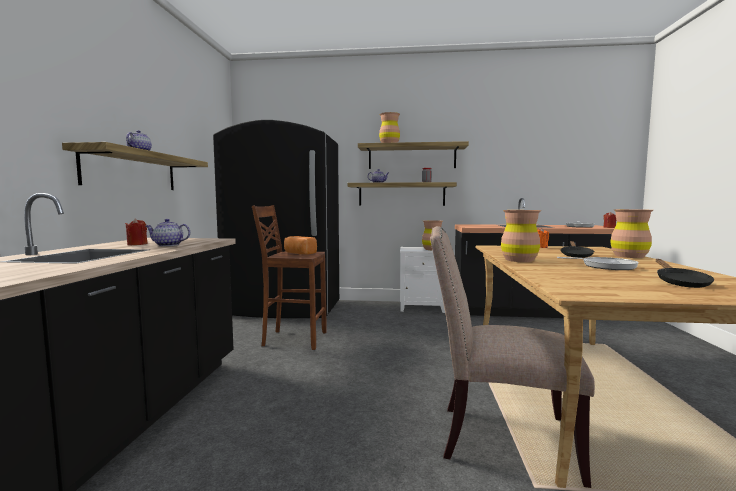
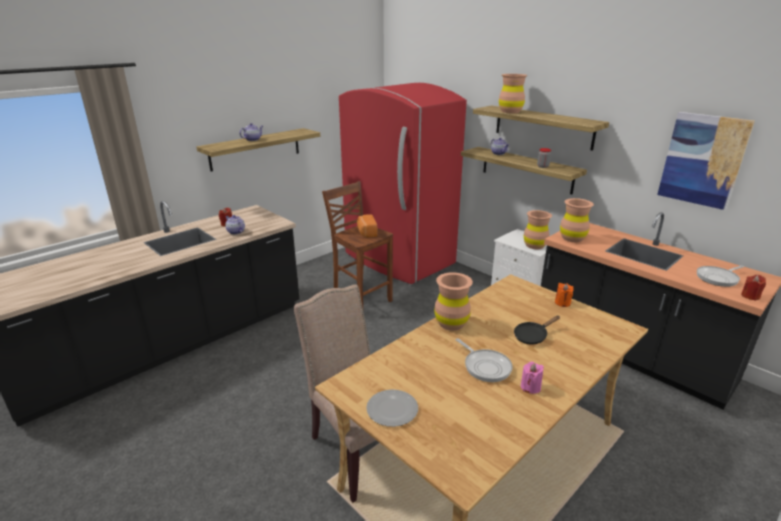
camera: 40 degrees right, 20 degrees up
(284, 308) = (398, 259): black fridge -> red fridge
(532, 160) = (702, 160): none -> picture
(629, 256) = (586, 361): brown vase -> brown vase (572, 238)
(650, 291) = (393, 410): none -> plate
(653, 266) = (530, 387): none -> pink candle
(680, 283) = (451, 415): black frying pan -> none

